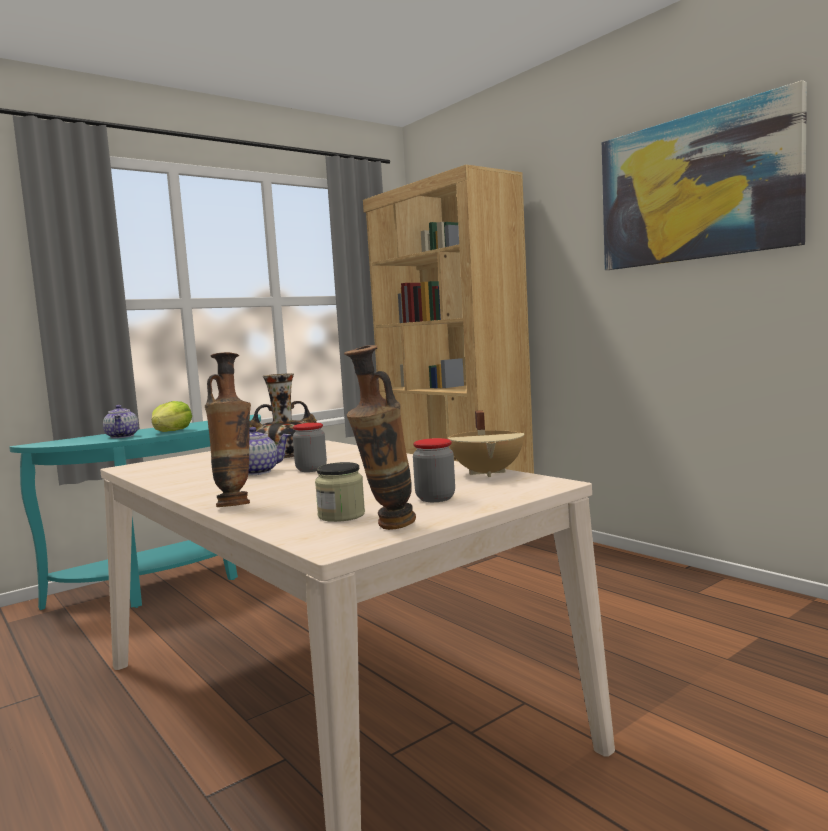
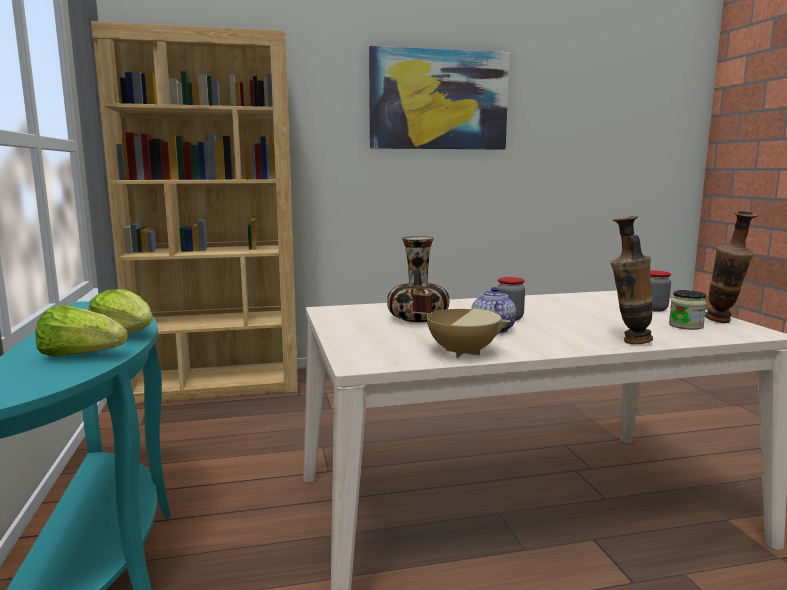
camera: 65 degrees left, 5 degrees up
(122, 436) = (81, 355): teapot -> lettuce
(488, 473) = (589, 295): beige cooking pot -> beige cooking pot (462, 352)

